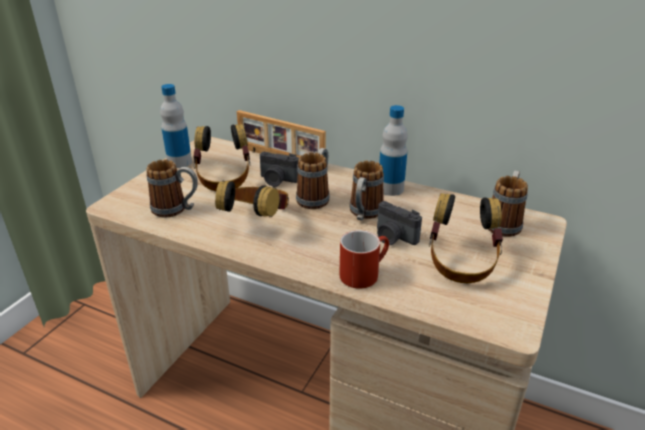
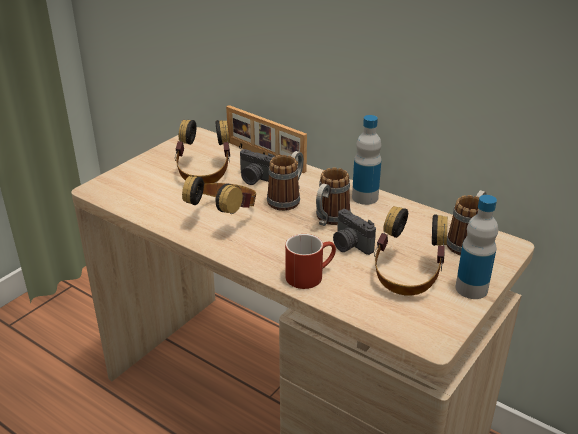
camera: 10 degrees right, 0 degrees up
(176, 209) = (152, 198): mug -> none
(179, 162) = (166, 152): bottle -> bottle (471, 288)

